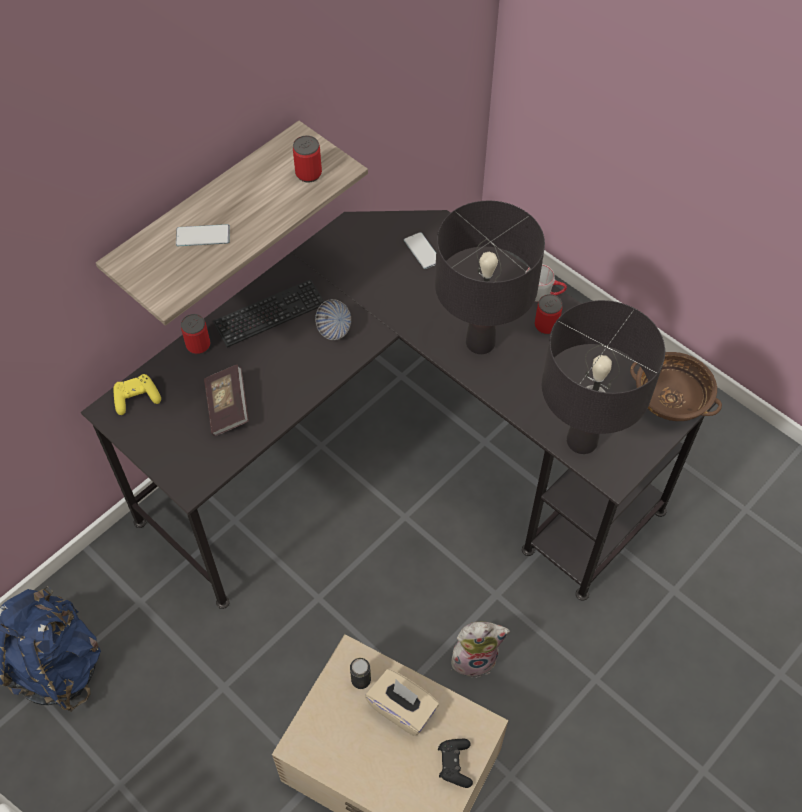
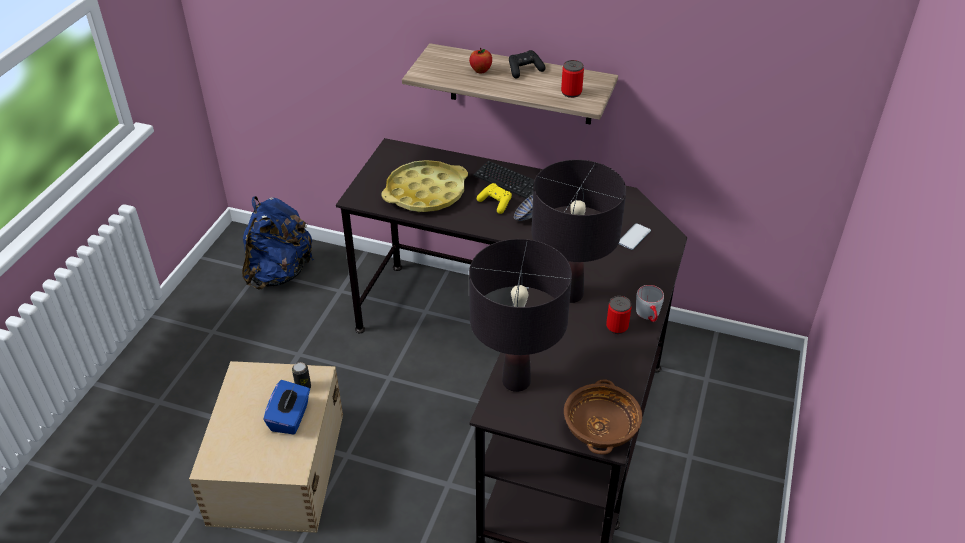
camera: 65 degrees right, 15 degrees down
(137, 398) = (408, 154): yellow game controller -> yellow game controller (495, 203)
(198, 345) = (466, 164): can -> none
(203, 236) = (480, 71): phone -> apple
(228, 407) = (425, 193): book -> yellow tray
(402, 709) = (290, 418): beige tissue box -> blue tissue box
(454, 764) = (258, 463): black game controller -> black game controller (524, 70)
(475, 658) = (386, 489): plush toy -> none

